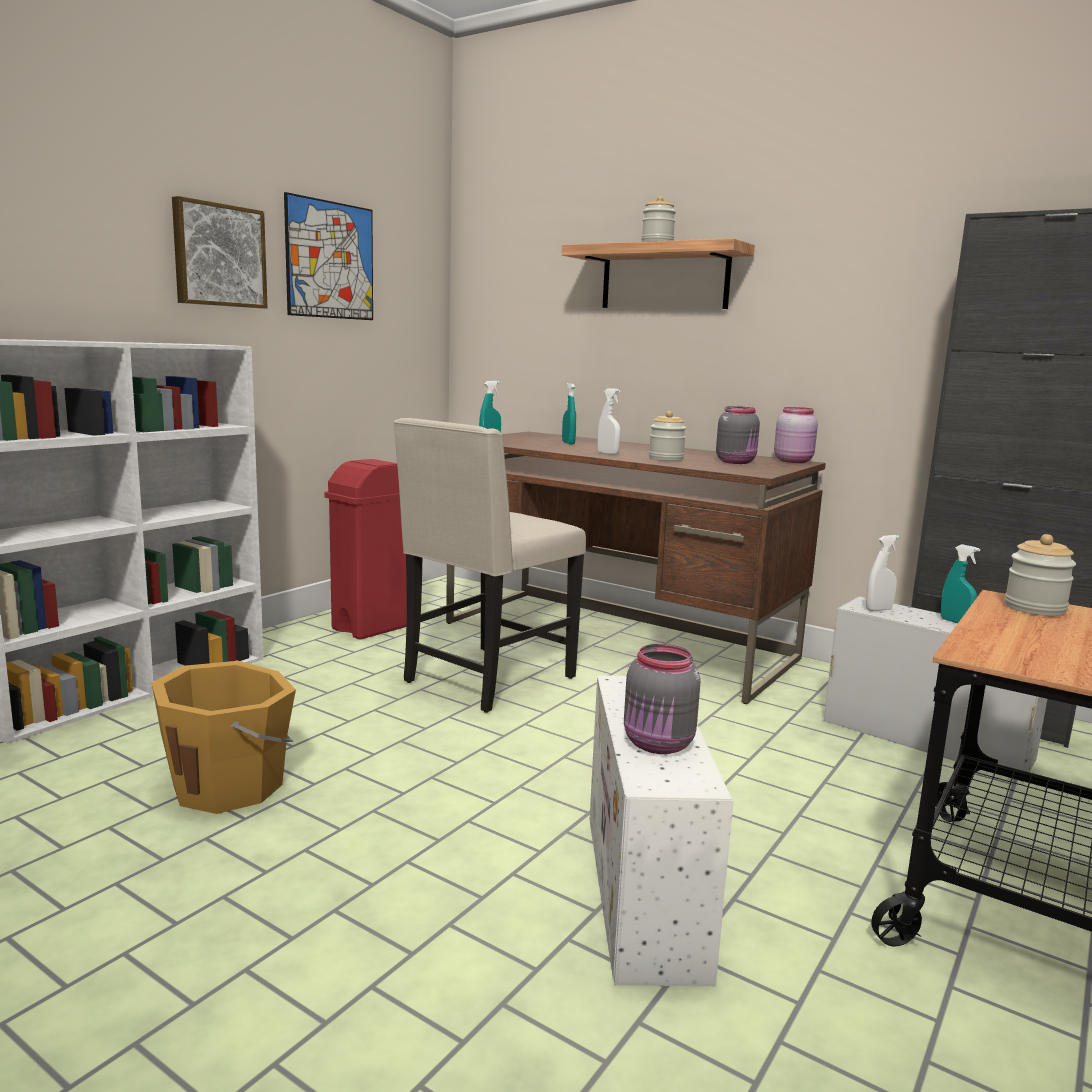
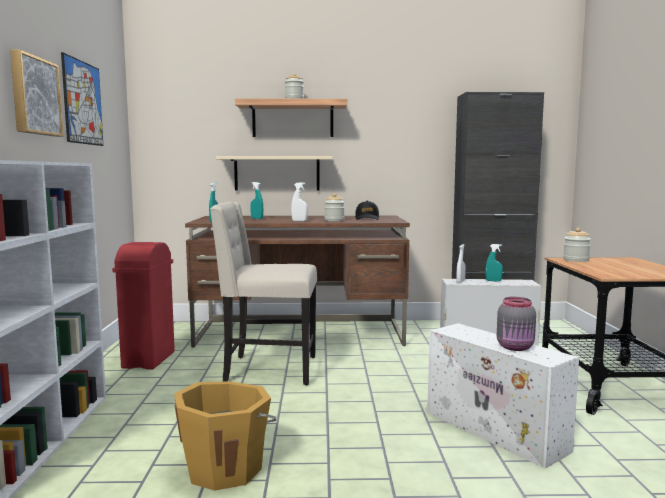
camera: 35 degrees left, 5 degrees down
(486, 680) = (269, 369): beige chair -> beige chair turned 90 degrees clockwise
(634, 370) = (277, 173): none -> beige shelf
(736, 462) = (367, 218): grey jar -> black cap
(793, 461) = (384, 216): pink jar -> none

